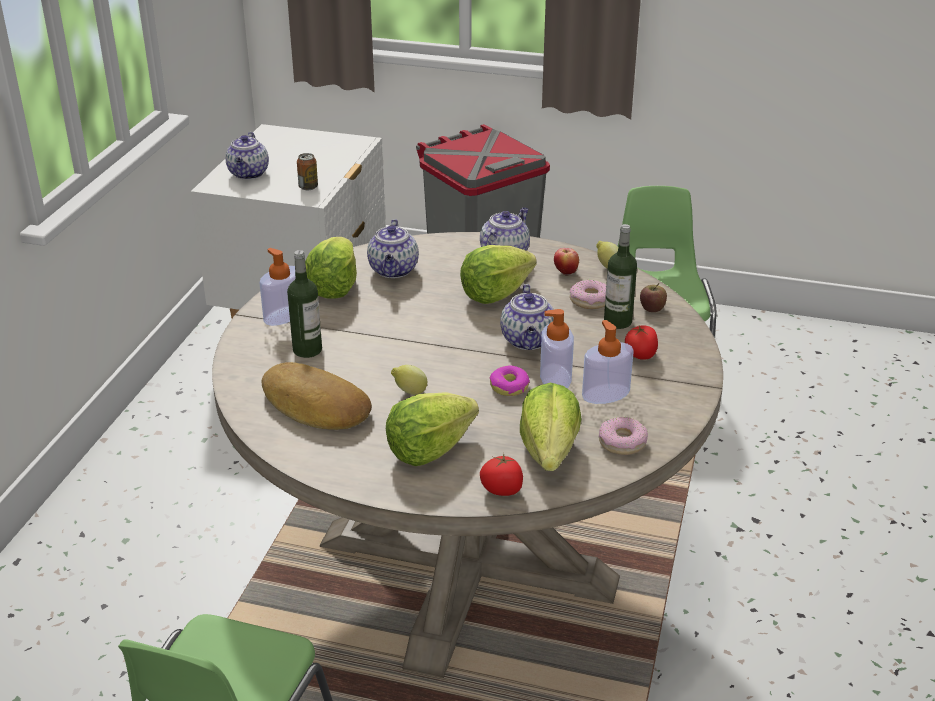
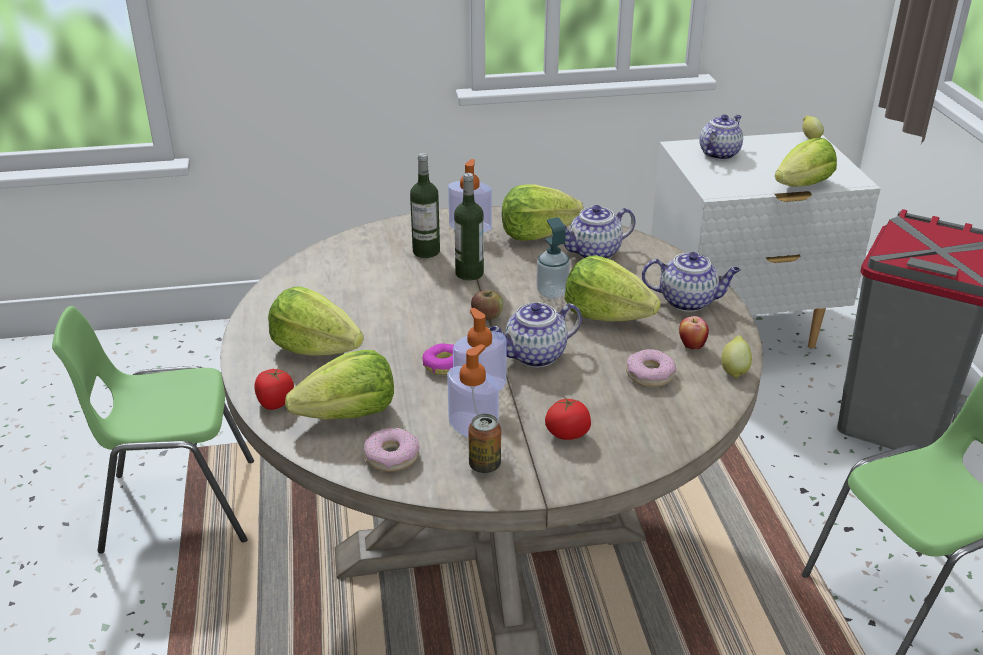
camera: 65 degrees right, 0 degrees up
(249, 174) = (719, 153): teapot -> teapot turned 150 degrees clockwise
(308, 187) = (732, 184): can -> can (484, 465)
(314, 406) = (345, 278): bread -> none
(344, 162) = (803, 185): none -> lettuce
(409, 392) = (396, 315): lemon -> lemon (810, 138)
(440, 307) = (552, 293): none -> soap dispenser
(617, 321) = (623, 402): bottle -> bottle (469, 273)
(652, 308) = (674, 420): apple -> apple (487, 316)

